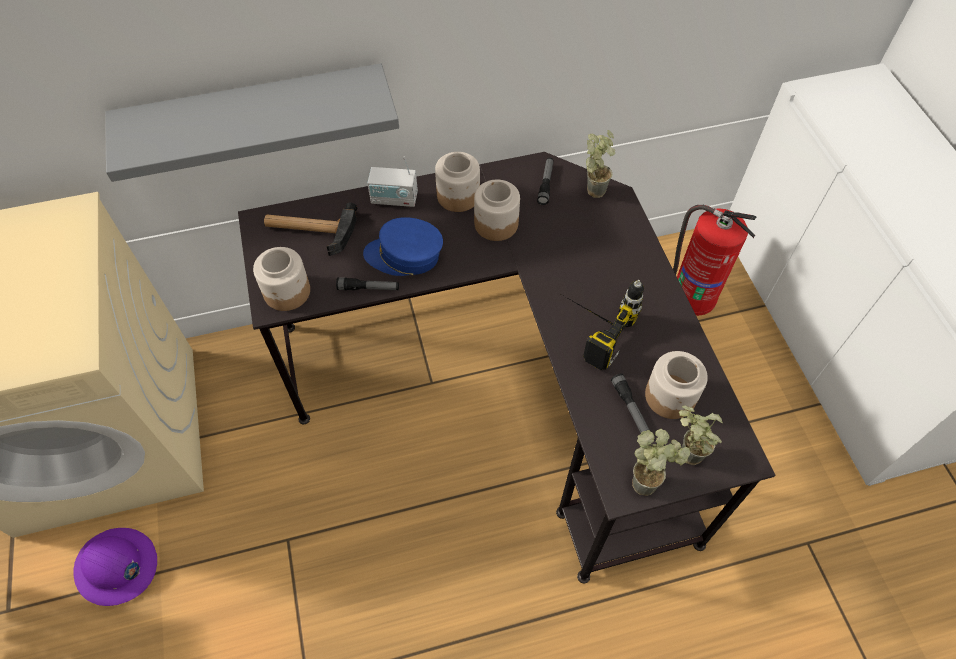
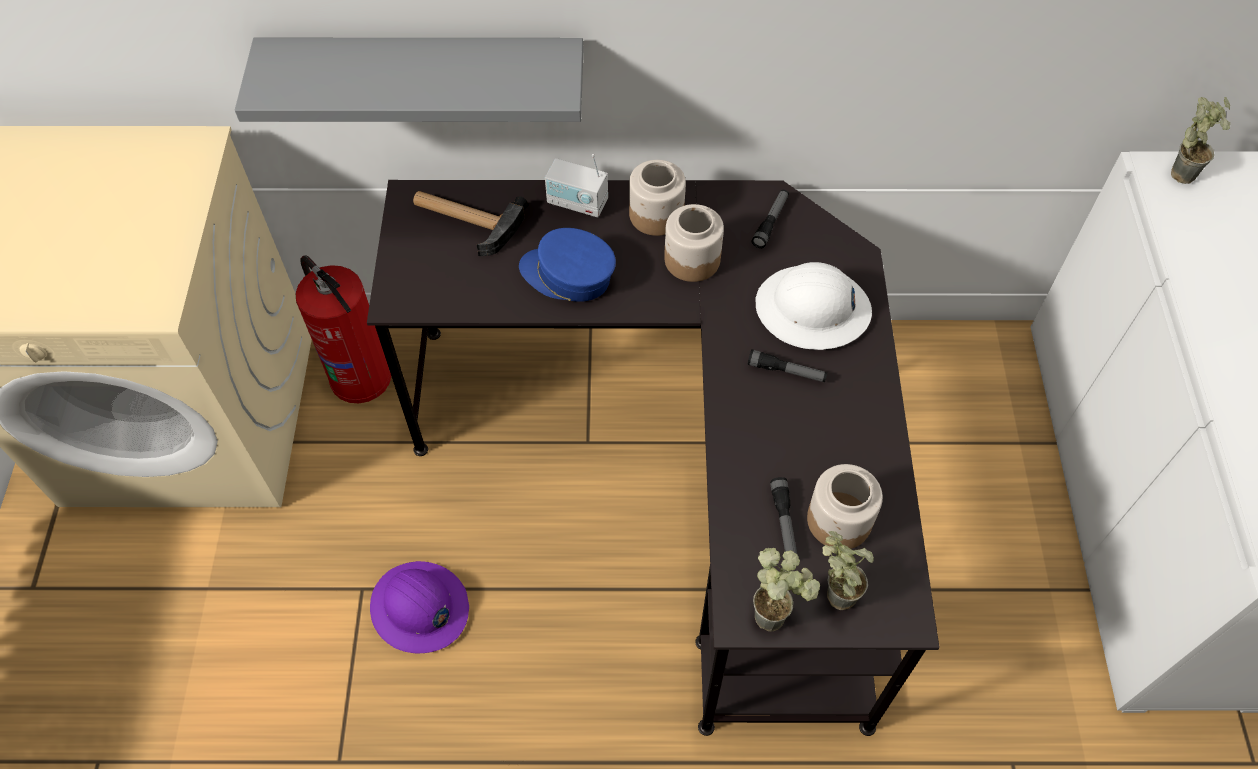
camera: 15 degrees right, 0 degrees up
(116, 567) = (161, 570): purple hard hat -> purple hard hat (419, 608)
(287, 292) = (417, 289): jar -> none
(368, 288) = (513, 305): flashlight -> flashlight (786, 371)
(588, 327) = (765, 412): power drill -> none
(594, 187) = (831, 239): potted plant -> potted plant (1181, 169)
(598, 242) = (812, 310): none -> white hard hat
(692, 295) = (960, 408): fire extinguisher -> fire extinguisher (359, 375)

